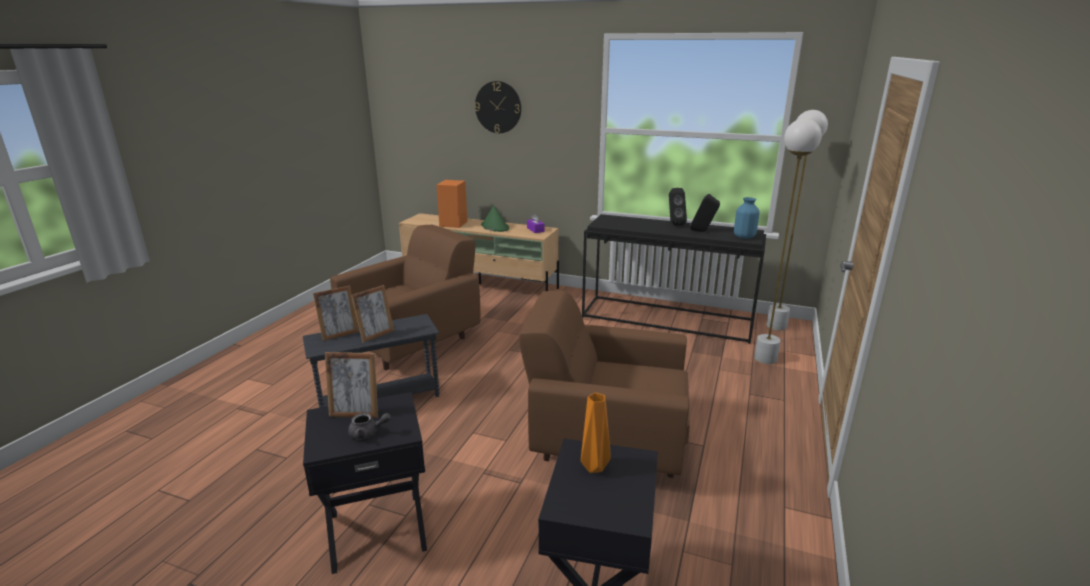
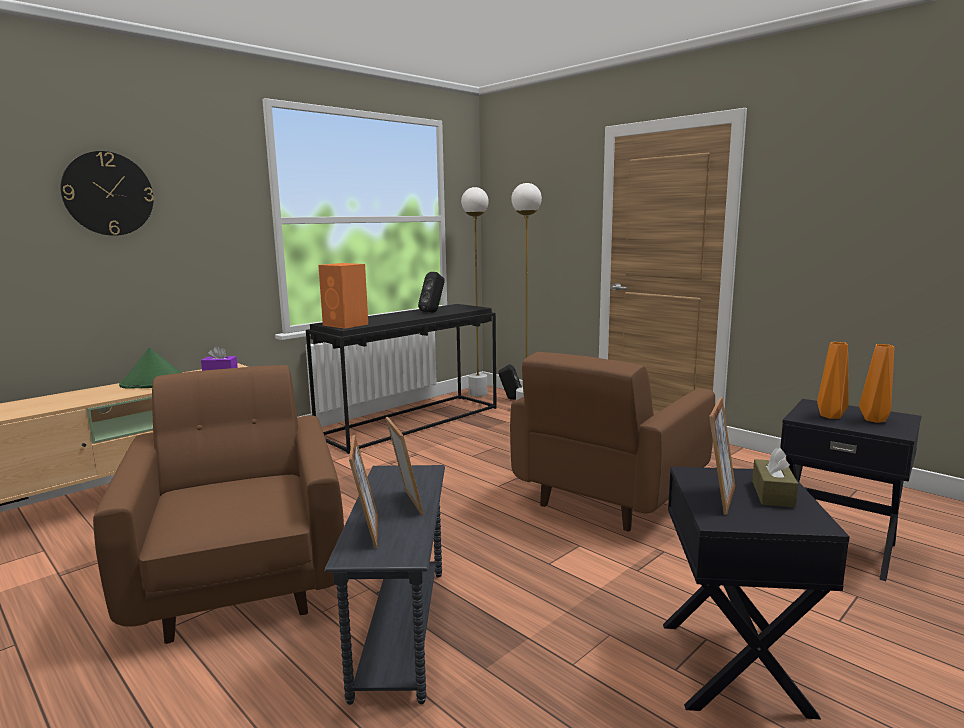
camera: 65 degrees left, 10 degrees down
(368, 433) = (773, 494): grey teapot -> brown tissue box
(453, 224) = (73, 400): orange speaker -> orange speaker (346, 325)
(599, 496) = (874, 420): none -> orange vase
(674, 224) = (396, 314): black speaker -> black speaker (510, 399)
(744, 237) = (467, 308): blue vase -> none

